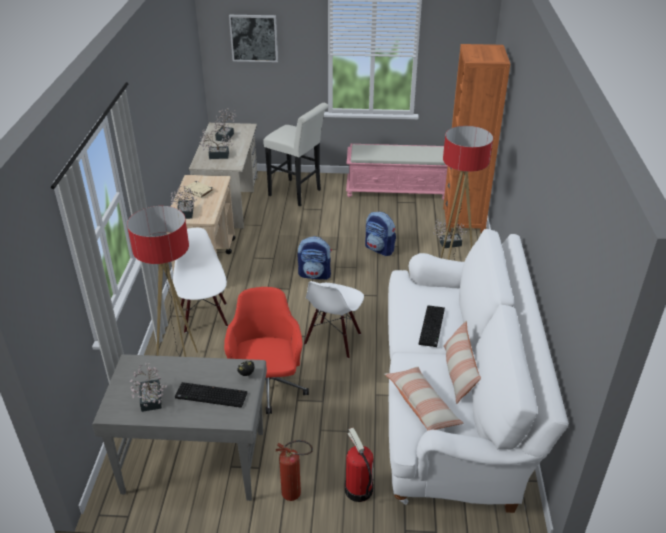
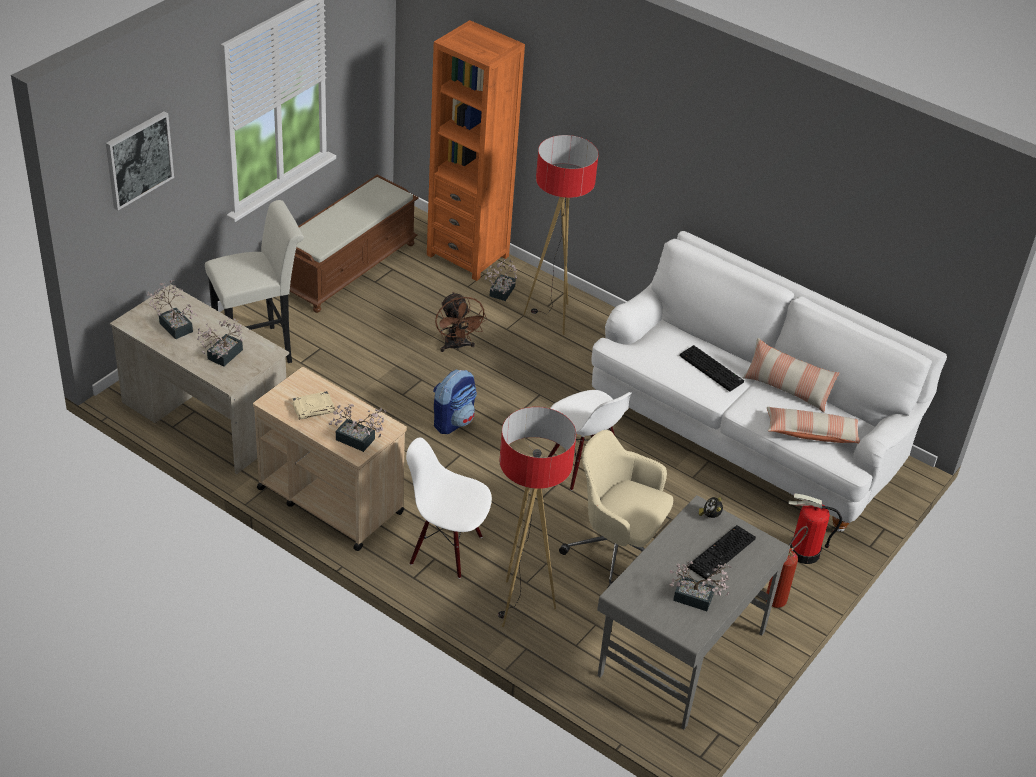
camera: 60 degrees left, 5 degrees up
(267, 387) = (616, 550): red office chair -> beige office chair
(379, 249) = (456, 347): backpack -> brown fan
(397, 190) = (348, 267): pink bench -> brown bench

